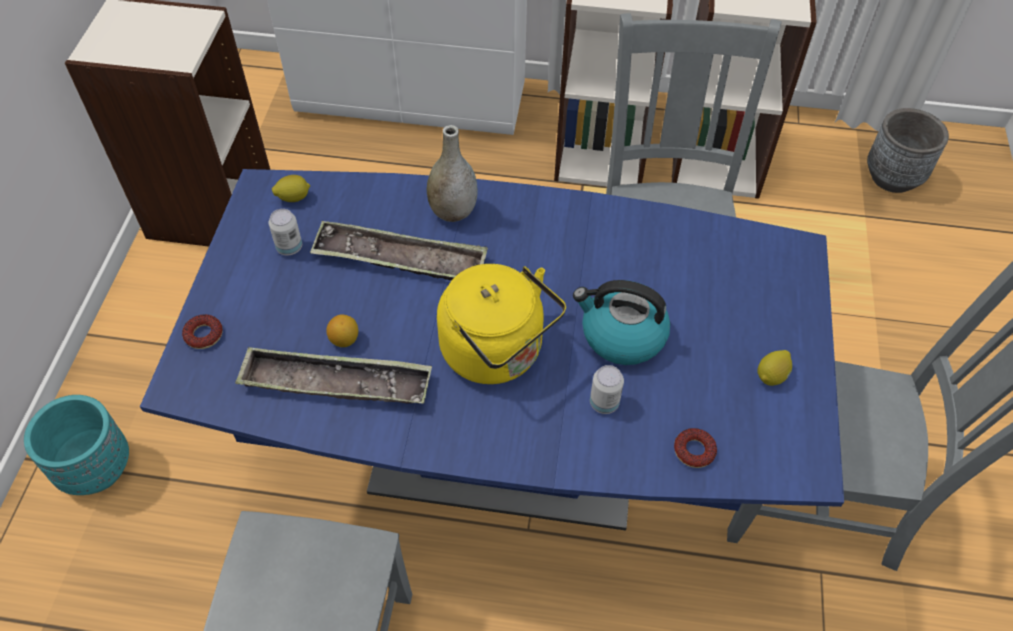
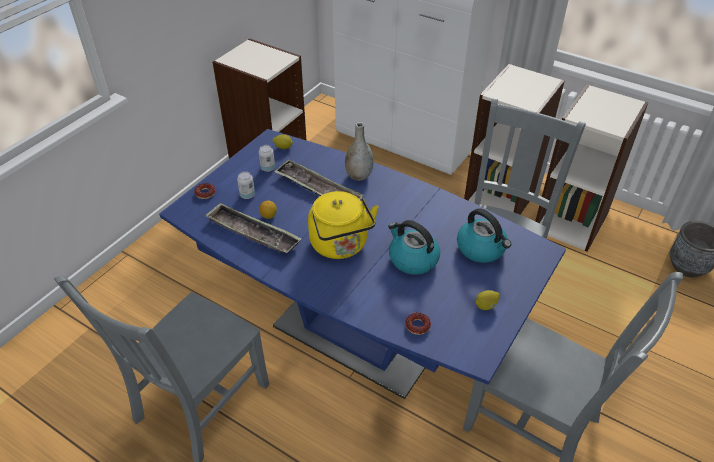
camera: 25 degrees right, 10 degrees down
(96, 469) = (150, 267): turquoise planter -> none
(604, 403) = (382, 287): can -> can (247, 195)
(712, 279) = (481, 249): none -> kettle

